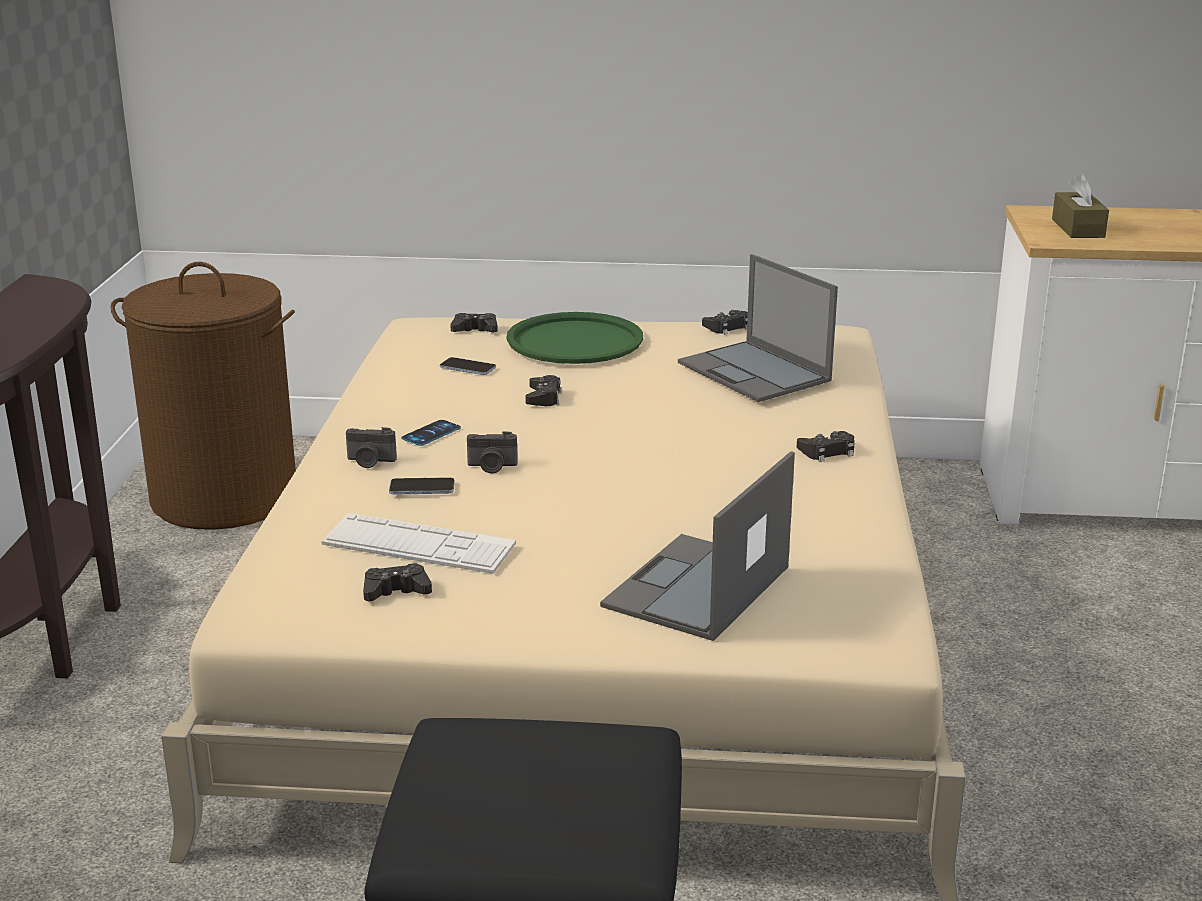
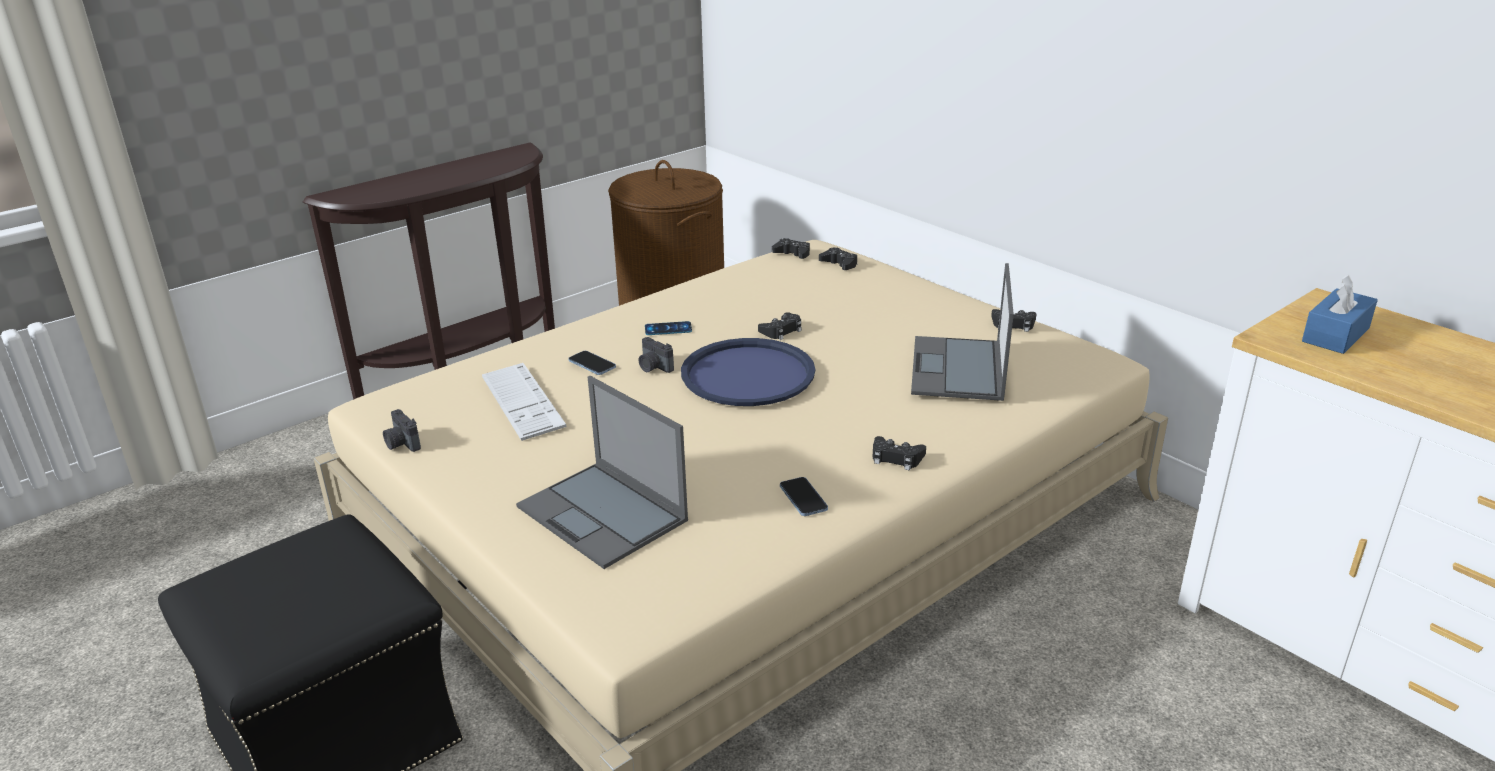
camera: 45 degrees right, 5 degrees up
(370, 462) = (603, 334): camera -> camera (401, 444)
(396, 591) = (459, 425): black game controller -> black game controller (792, 253)
(468, 368) = (781, 291): phone -> phone (803, 498)
(575, 340) = (883, 295): green tray -> none
(591, 439) = (747, 374): none -> blue tray
(696, 588) = (603, 514): laptop -> laptop turned 120 degrees counterclockwise
(1078, 228) = (1335, 335): brown tissue box -> blue tissue box

